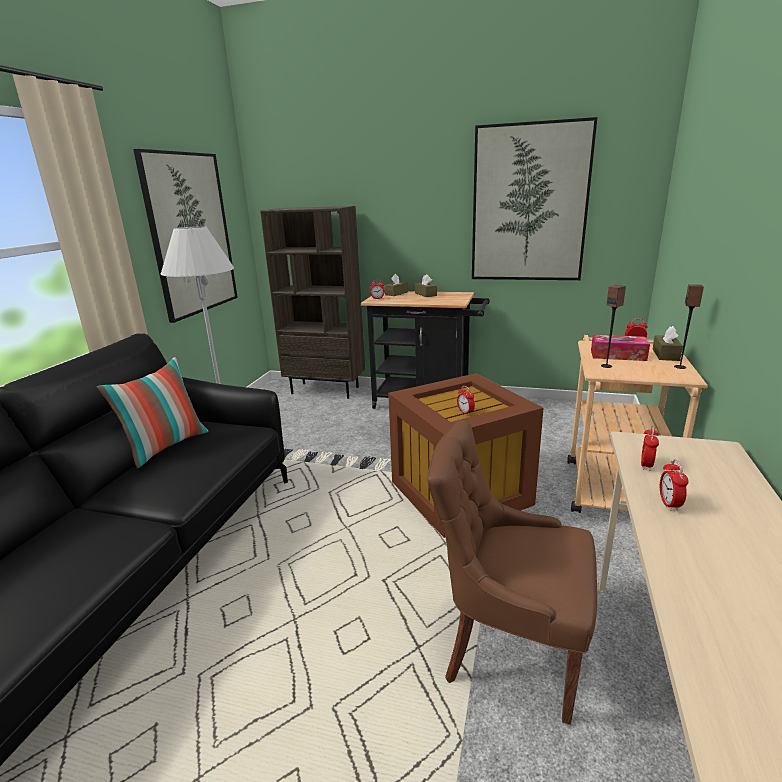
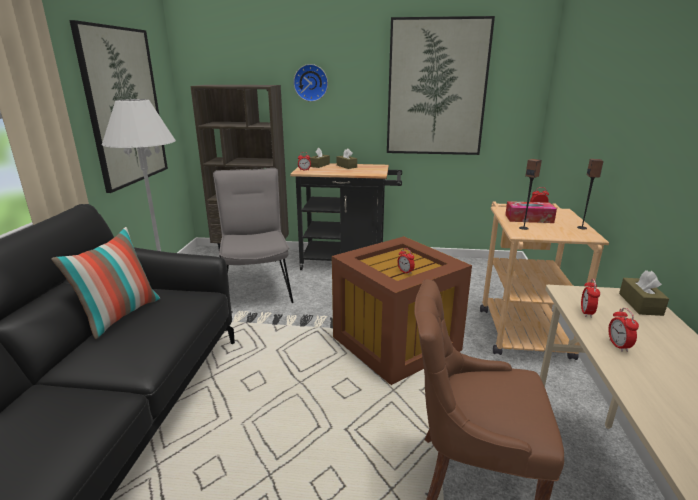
camera: 10 degrees left, 0 degrees up
(323, 426) = (257, 288): none -> grey chair
(388, 202) = (311, 83): none -> wall clock
(665, 355) = (566, 217): brown tissue box -> brown tissue box (640, 304)

